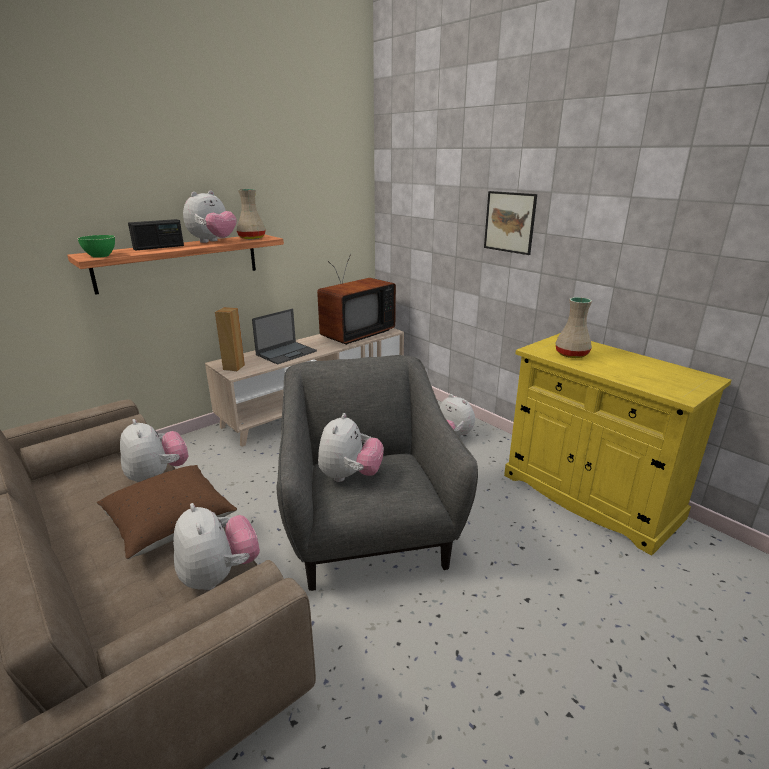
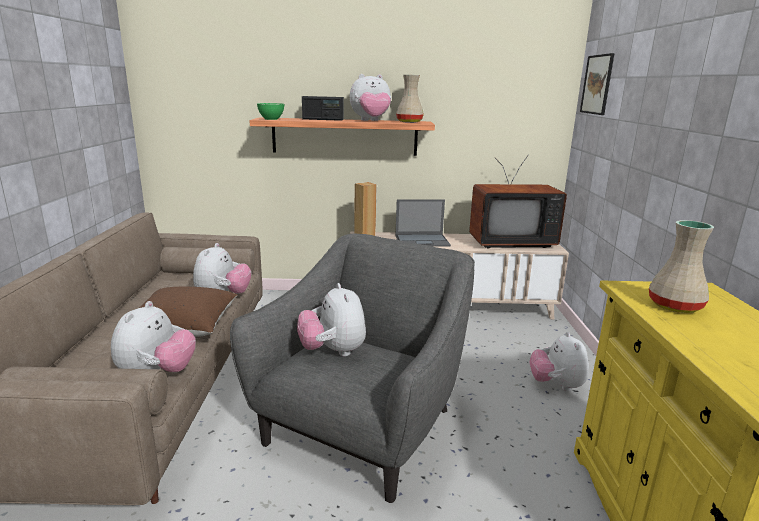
camera: 40 degrees right, 5 degrees down
(350, 476) = (333, 351): plush toy -> plush toy turned 105 degrees clockwise
(509, 222) = (684, 120): picture -> picture (597, 84)

